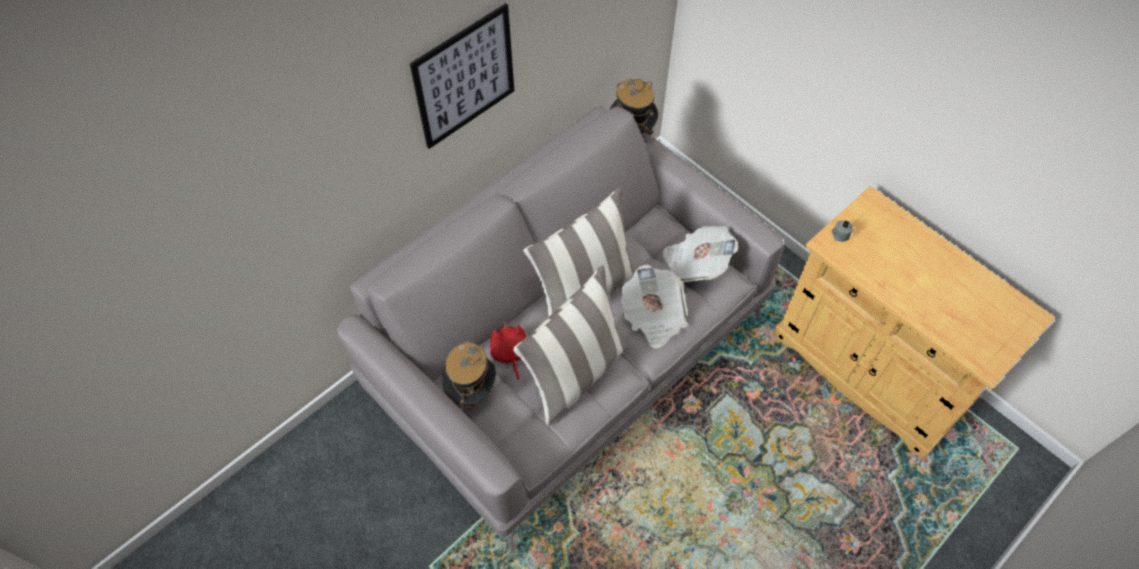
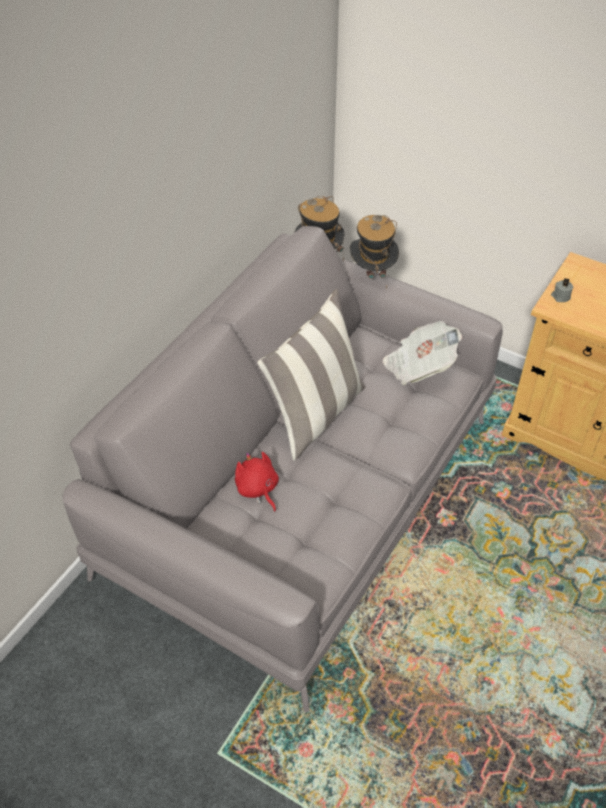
camera: 15 degrees left, 10 degrees down
(465, 77) = (164, 188): picture -> none
(471, 391) = (227, 534): hat -> hat (372, 274)
(574, 373) = (332, 493): pillow -> none
(653, 316) = (394, 422): newspaper -> none

